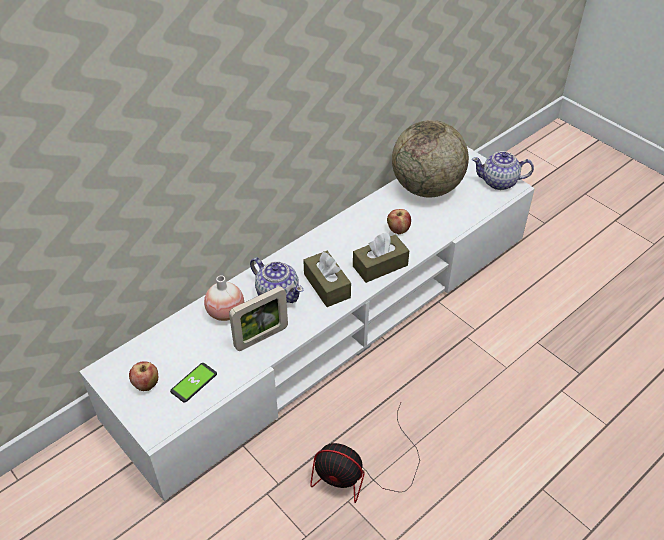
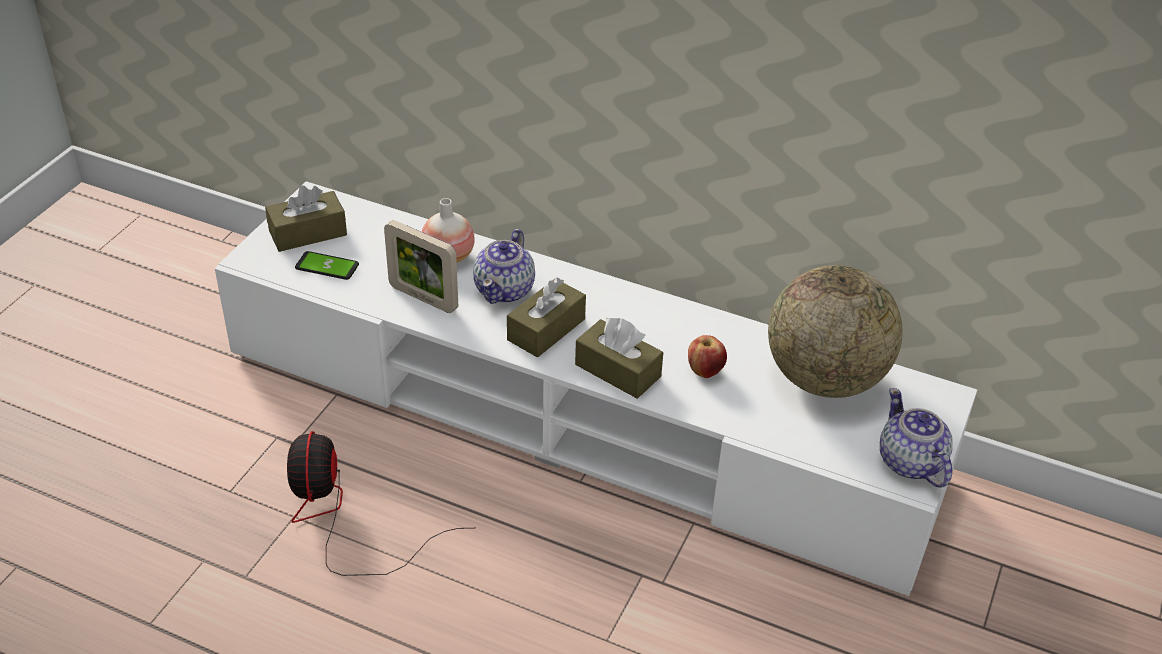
camera: 65 degrees right, 5 degrees down
(146, 385) = (308, 233): apple -> brown tissue box

